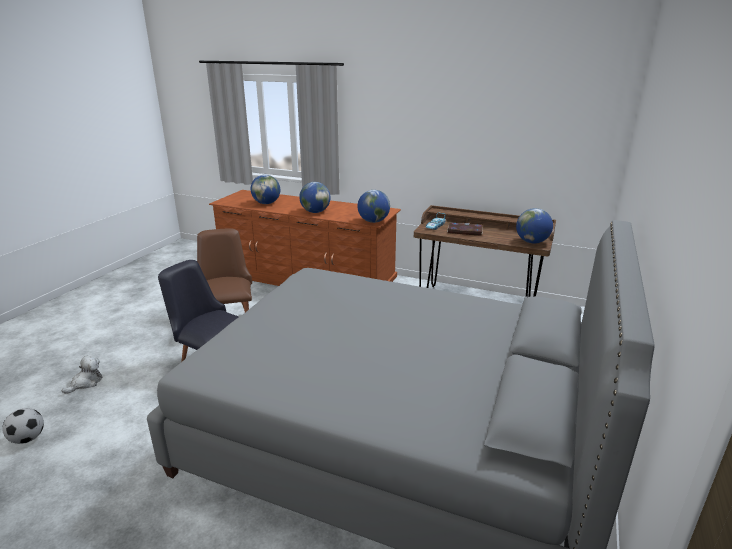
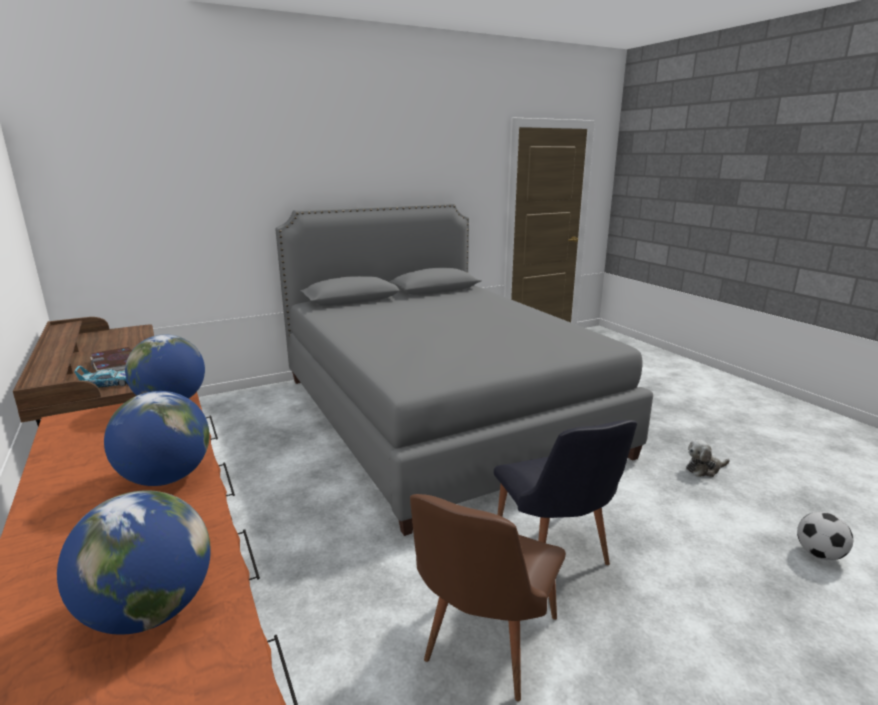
camera: 140 degrees left, 5 degrees down
(86, 383) = (775, 620): plush toy -> plush toy (704, 469)
(532, 242) = (128, 333): globe -> none

